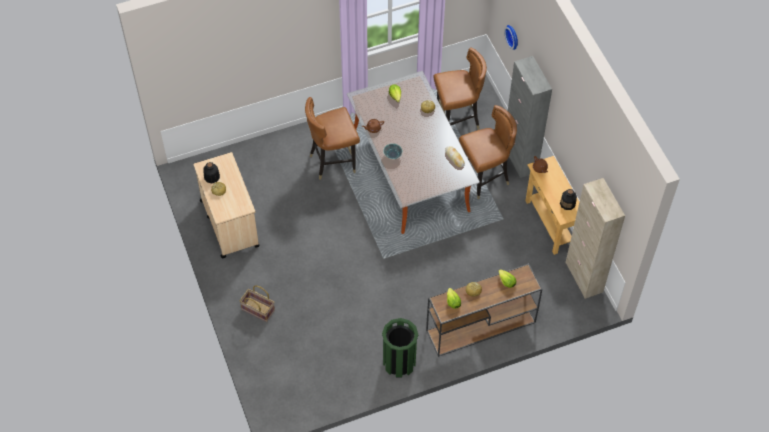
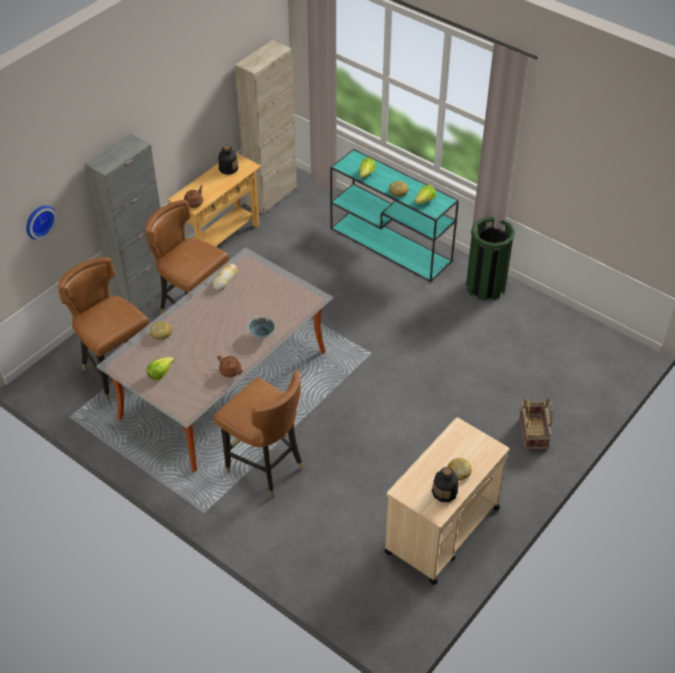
camera: 120 degrees left, 10 degrees down
(480, 327) = (391, 245): brown console table -> turquoise console table

